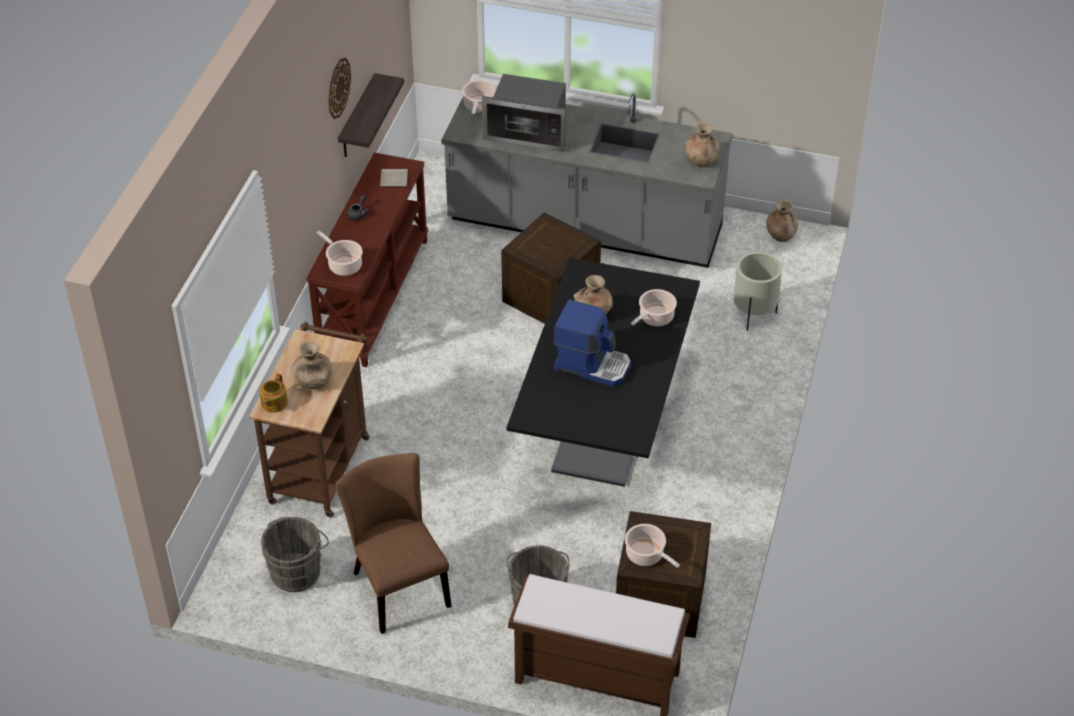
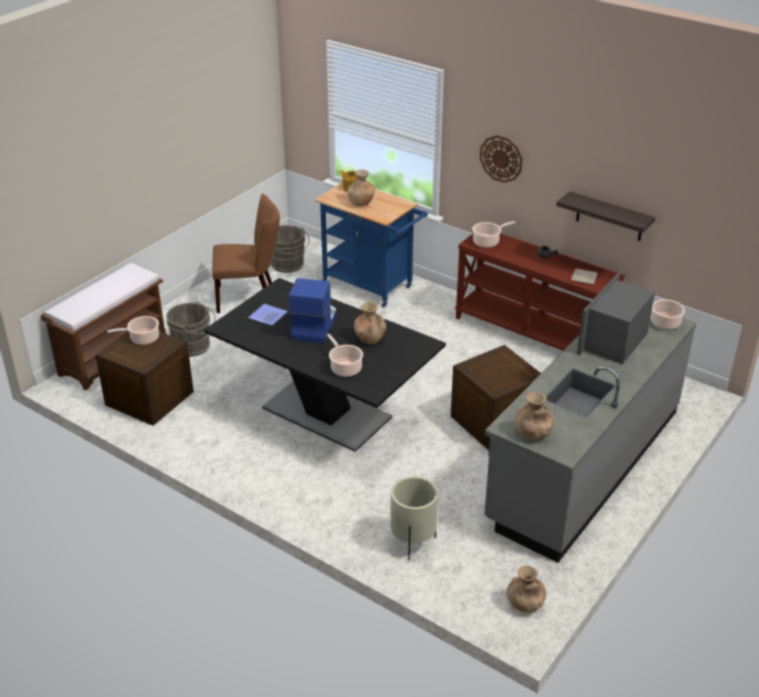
camera: 110 degrees right, 10 degrees down
(321, 464) = (372, 286): brown cart -> blue cart
(338, 88) = (584, 154): wall clock -> wall clock (501, 158)
(592, 364) = (313, 325): coffee machine -> coffee machine turned 150 degrees clockwise
(595, 407) = (268, 317): none -> plate

